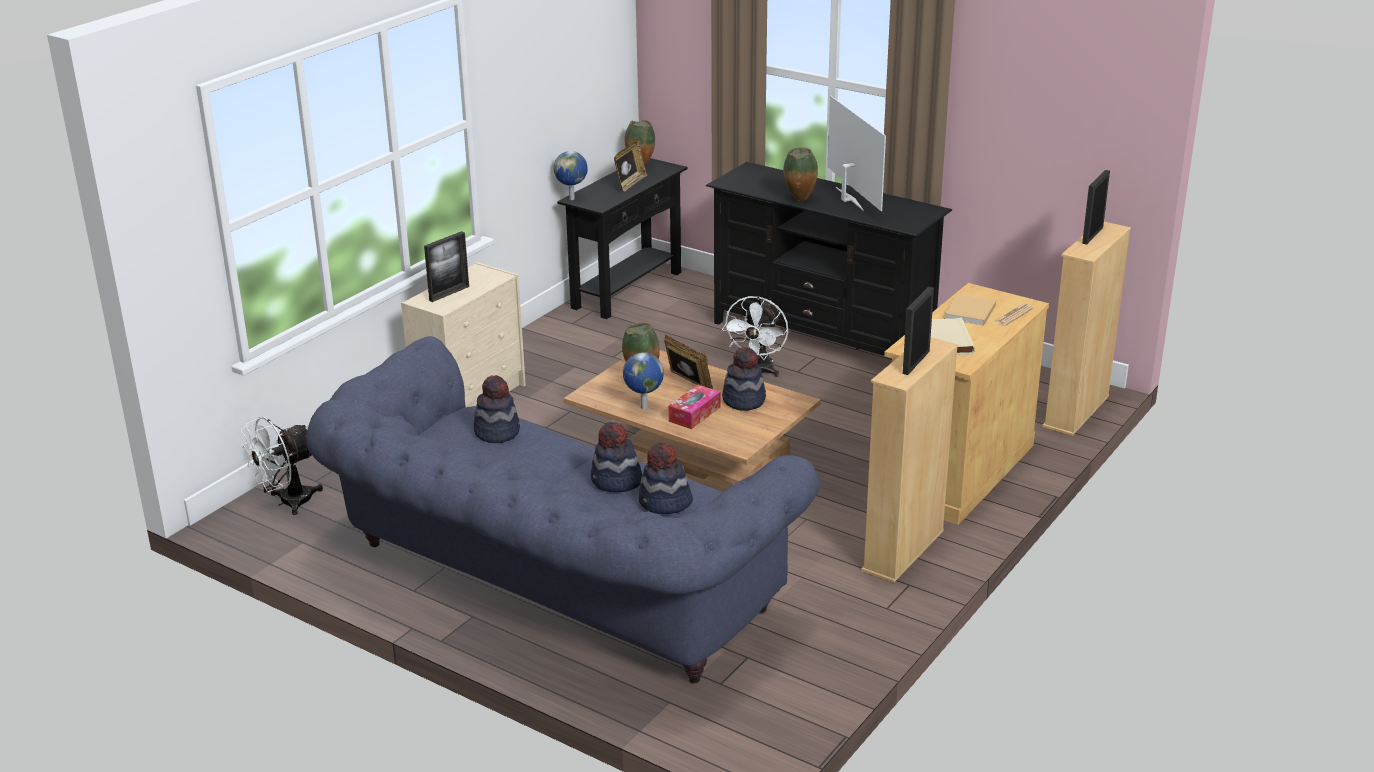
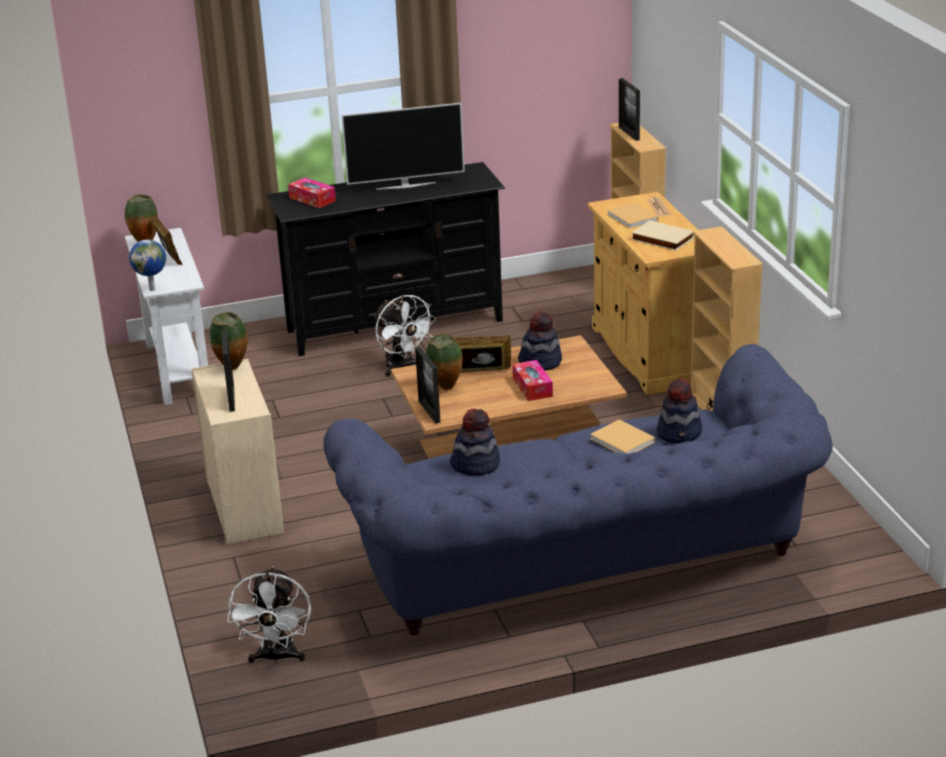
camera: 50 degrees left, 0 degrees up
(616, 481) = (623, 441): hat -> beige book
(627, 290) = (178, 370): black console table -> white console table
(643, 407) = (491, 403): globe -> none
(763, 179) = (312, 199): none -> tissue box
(800, 200) = (376, 201): vase -> vase (233, 369)
(848, 199) = (405, 185): television -> television turned 150 degrees clockwise
(916, 362) = (729, 246): picture frame -> picture frame (429, 411)

